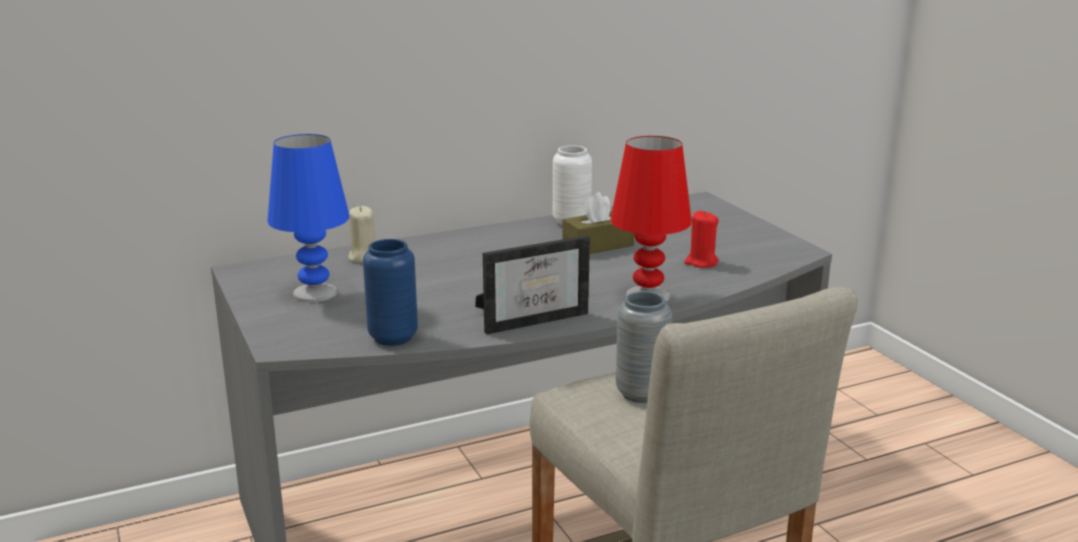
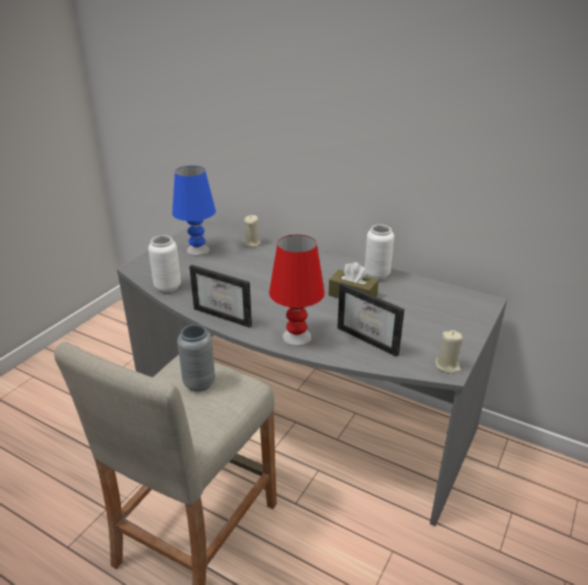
camera: 55 degrees right, 10 degrees up
(393, 337) = (167, 287): blue vase -> white vase
(701, 262) = (372, 338): red candle -> picture frame
(792, 248) = (447, 366): none -> beige candle

